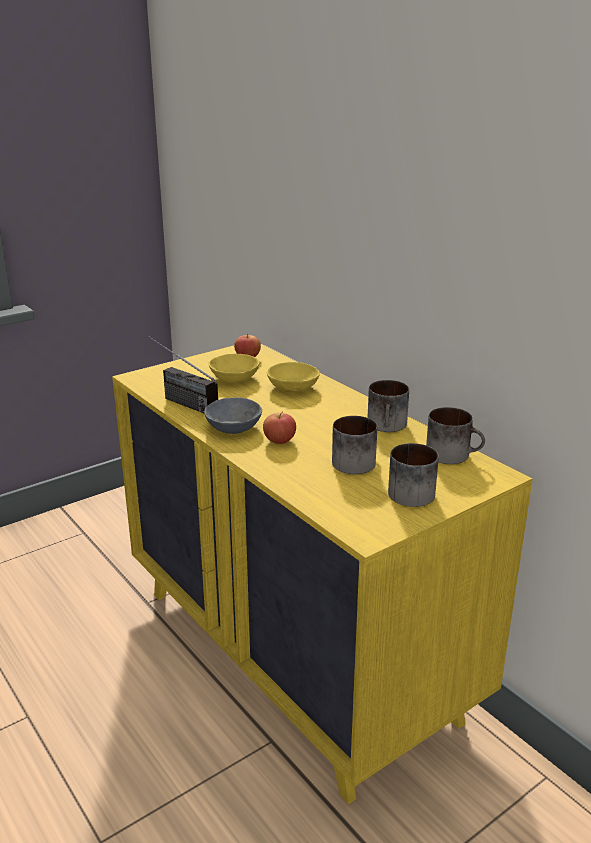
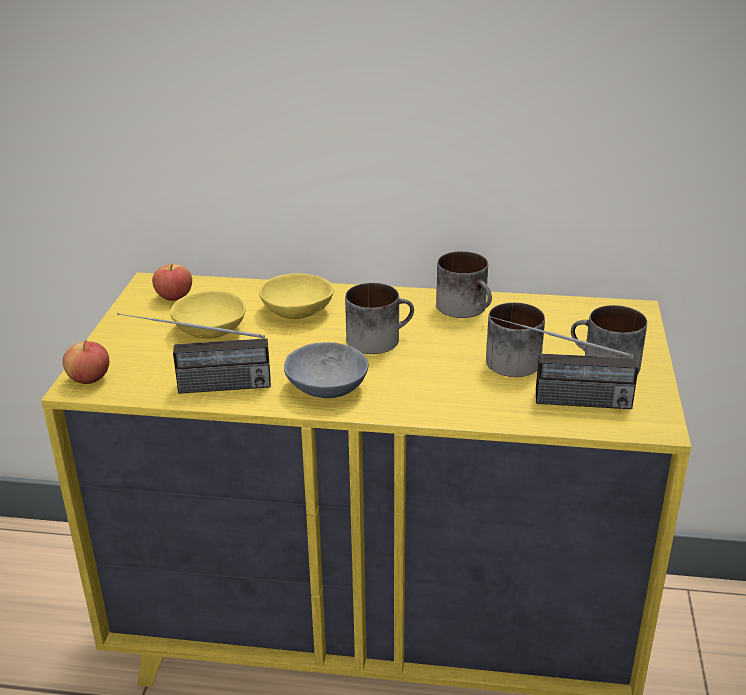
camera: 45 degrees left, 5 degrees up
(279, 440) = (403, 376): apple -> apple (89, 378)
(337, 493) = (557, 400): none -> radio
(453, 454) = (569, 309): mug -> mug (379, 338)

